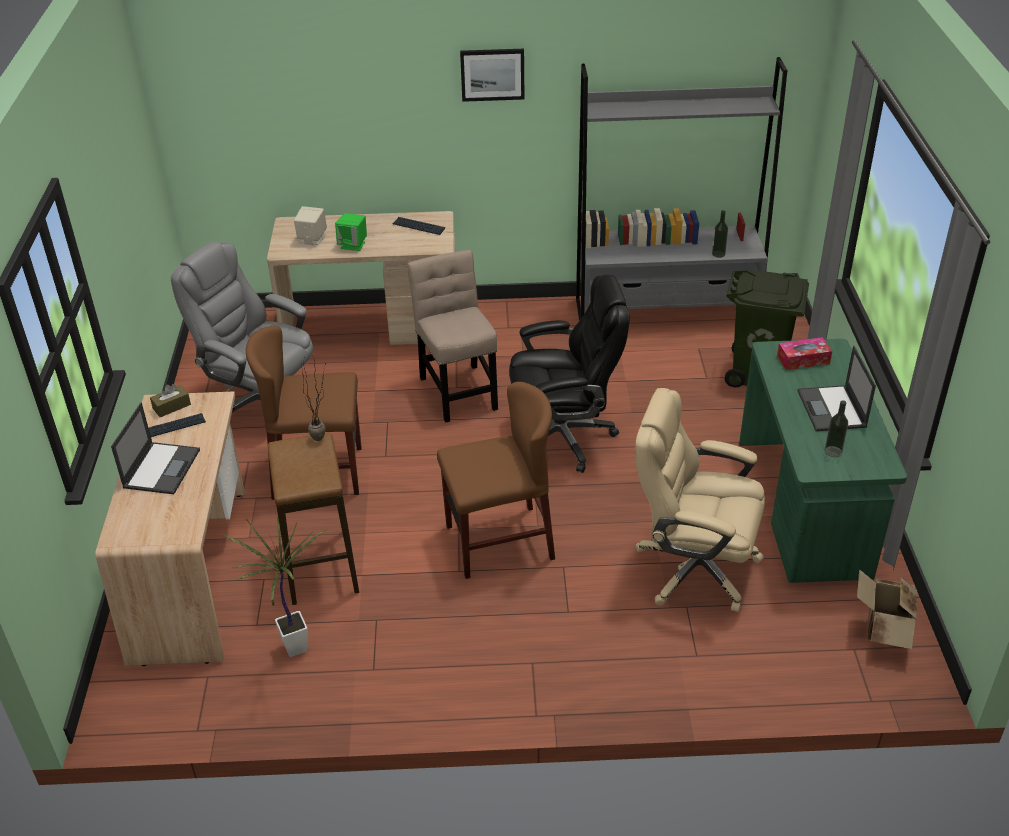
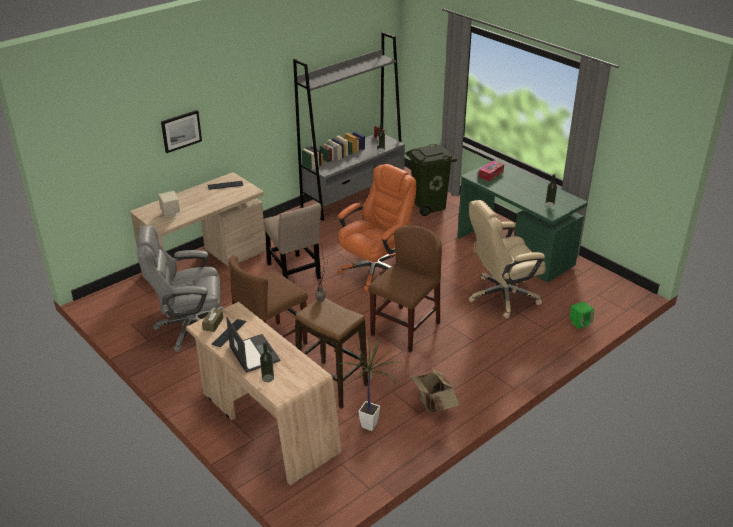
camera: 40 degrees left, 5 degrees down
(133, 509) = (268, 378): none -> bottle
(353, 245) = (200, 207): green speaker -> green speaker (580, 323)
(457, 390) = (294, 273): beige chair -> beige chair turned 150 degrees counterclockwise
(492, 74) = (246, 78): picture -> picture (181, 131)
(563, 437) = (375, 270): black office chair -> orange office chair
(832, 409) = (528, 188): laptop -> none
(883, 630) = (599, 282): cardboard box -> cardboard box (433, 404)

